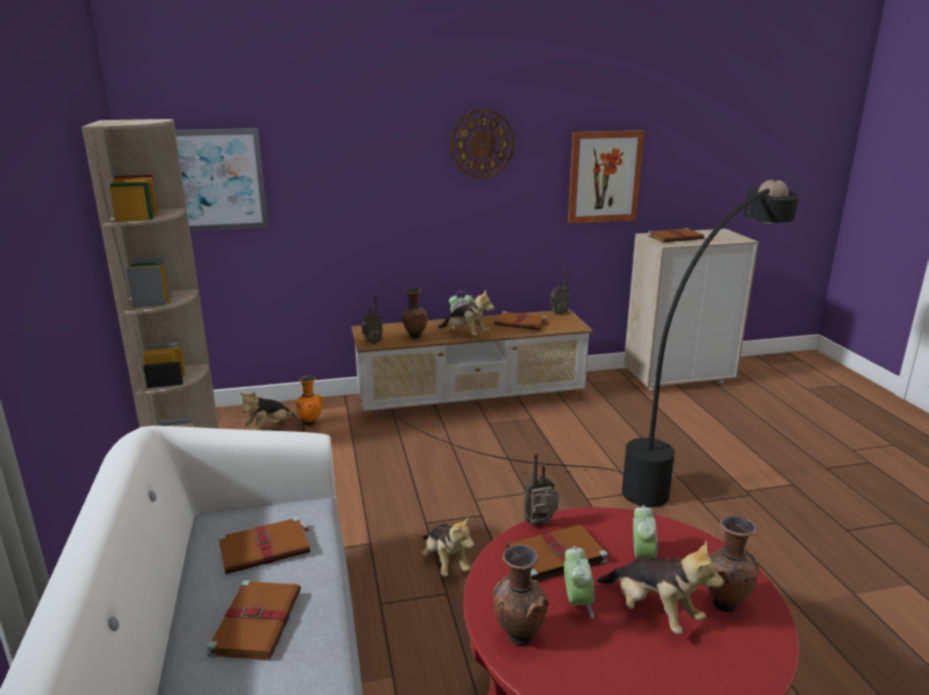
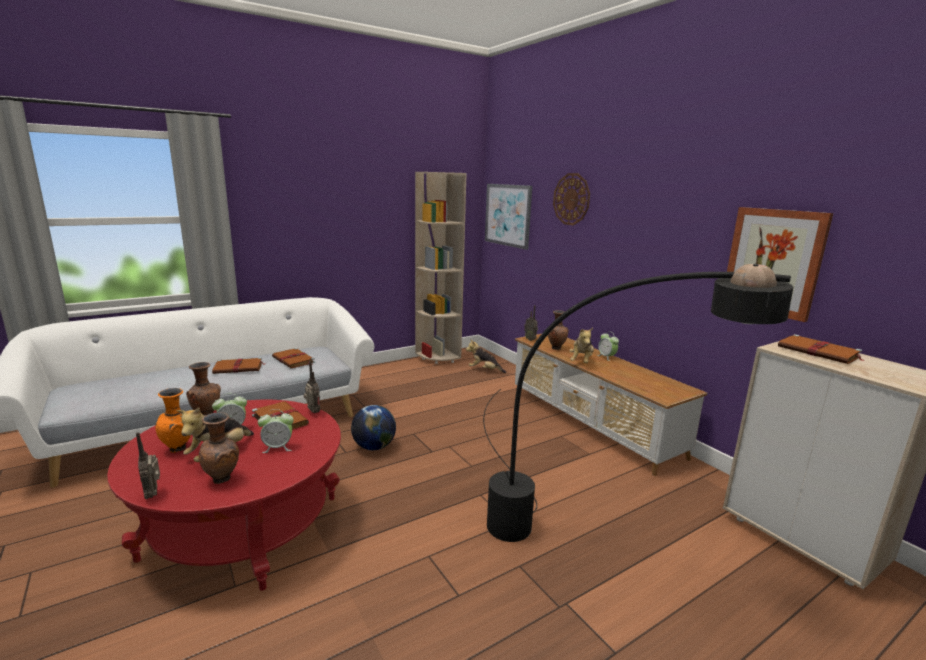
camera: 70 degrees right, 5 degrees down
(311, 423) = (500, 379): orange vase -> orange vase (179, 449)
(445, 563) = (374, 447): plush toy -> globe
(482, 144) = (655, 210): wall clock -> wall clock (571, 199)
(521, 323) = (635, 376): brown book -> none
(558, 313) = (685, 388): radio -> radio (154, 494)

